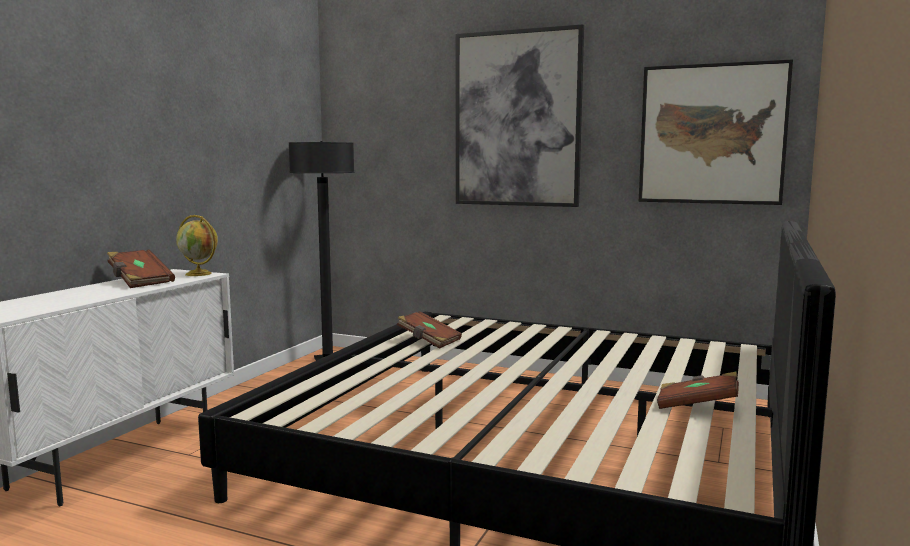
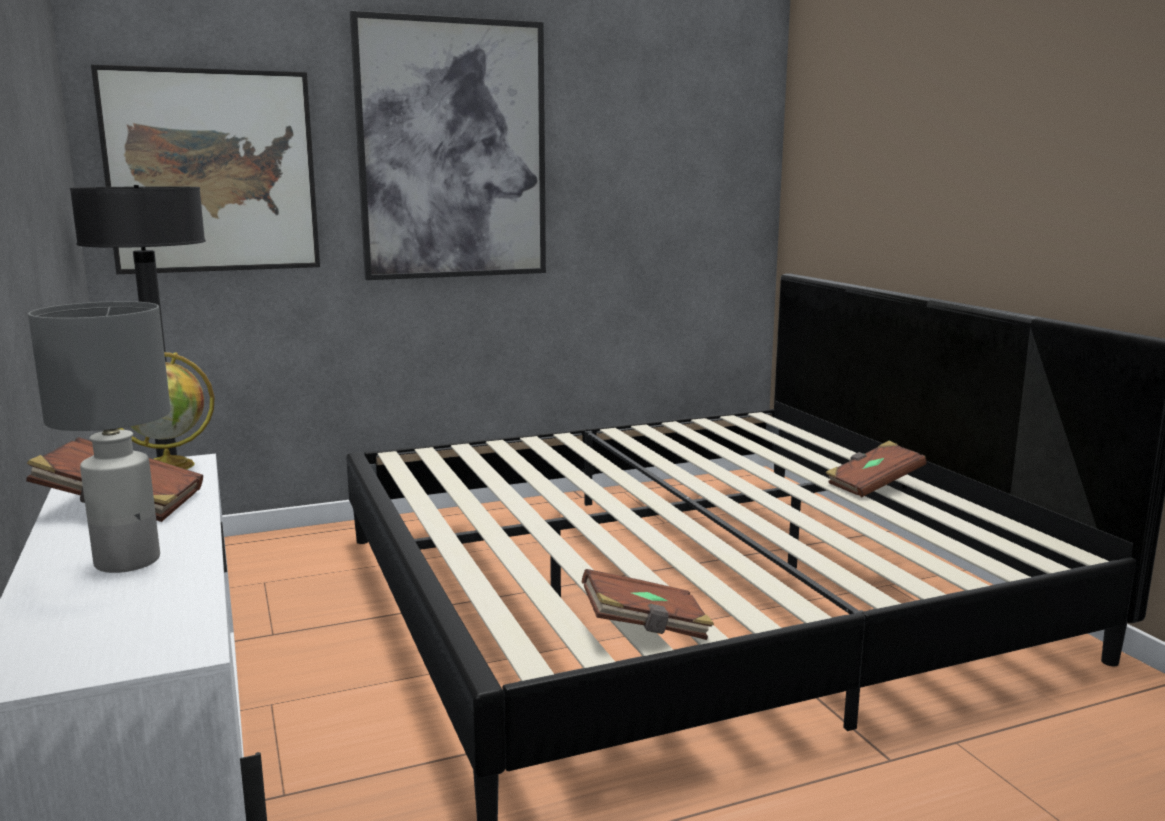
camera: 45 degrees left, 5 degrees up
(80, 295) = (126, 561): none -> grey table lamp
(428, 341) = (467, 492): brown book -> brown book (645, 628)
(711, 134) = (689, 176): picture -> picture (212, 172)

